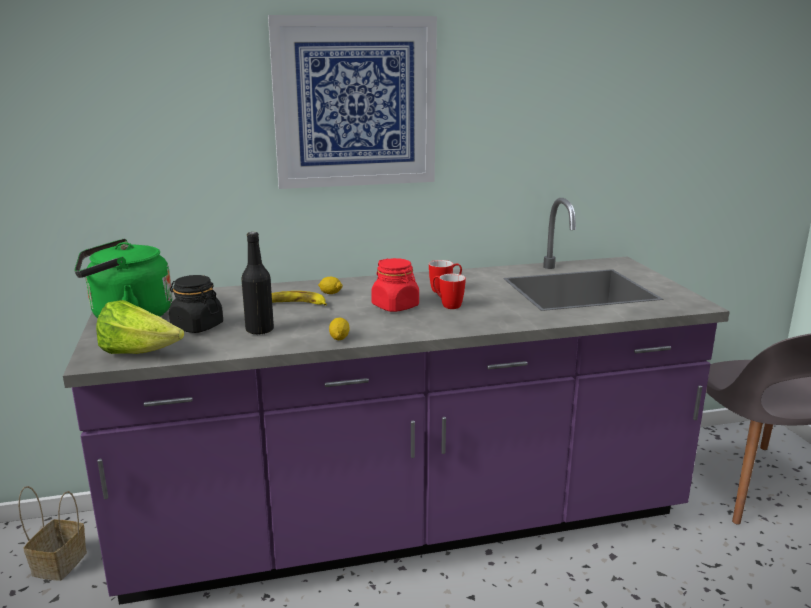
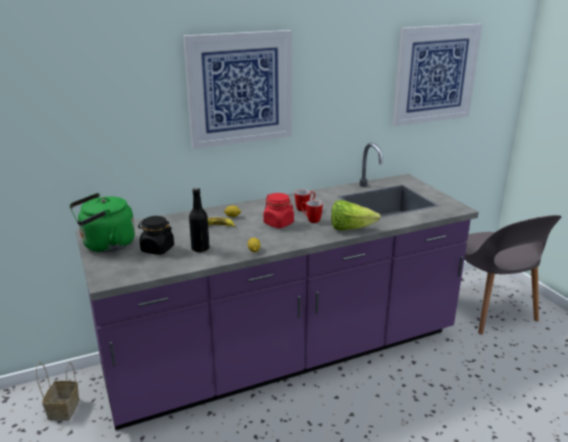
camera: 10 degrees left, 5 degrees up
(139, 353) = (130, 272): lettuce -> lettuce (350, 228)
(674, 101) = (435, 74): none -> picture

